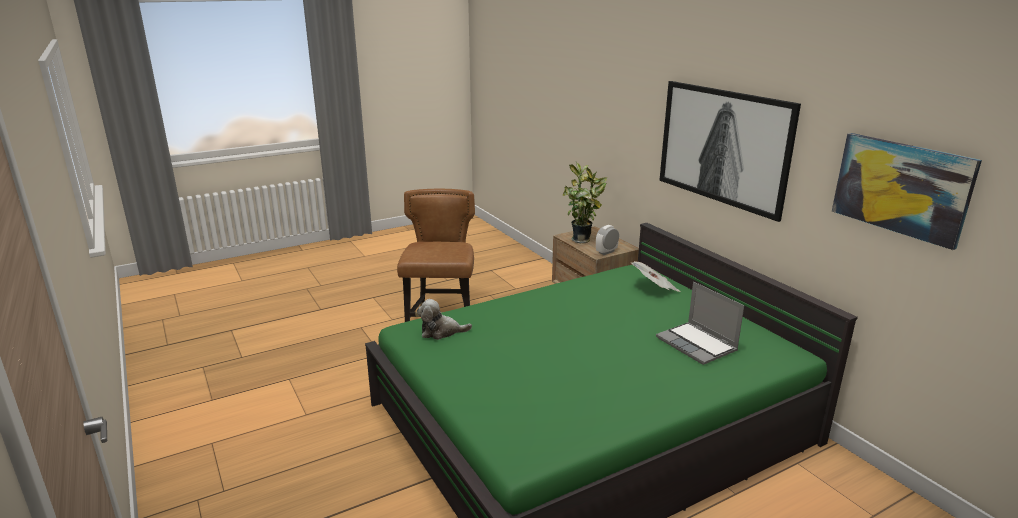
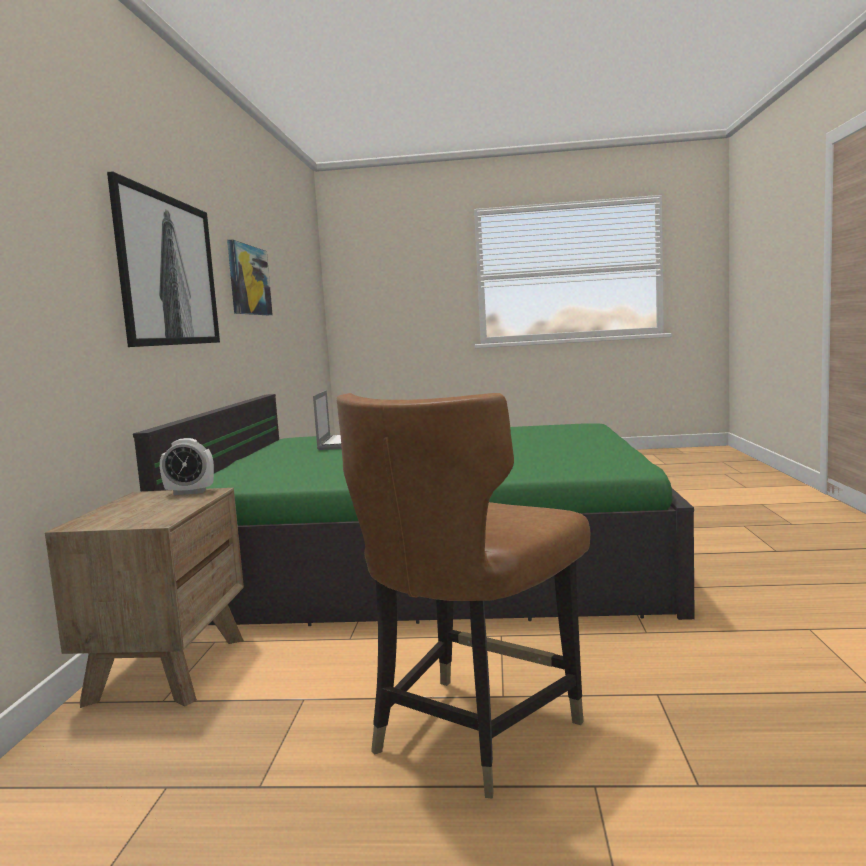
camera: 145 degrees left, 15 degrees down
(441, 332) = (584, 460): plush toy -> none
(583, 240) = (159, 511): potted plant -> none
(654, 288) = (257, 470): newspaper -> none

